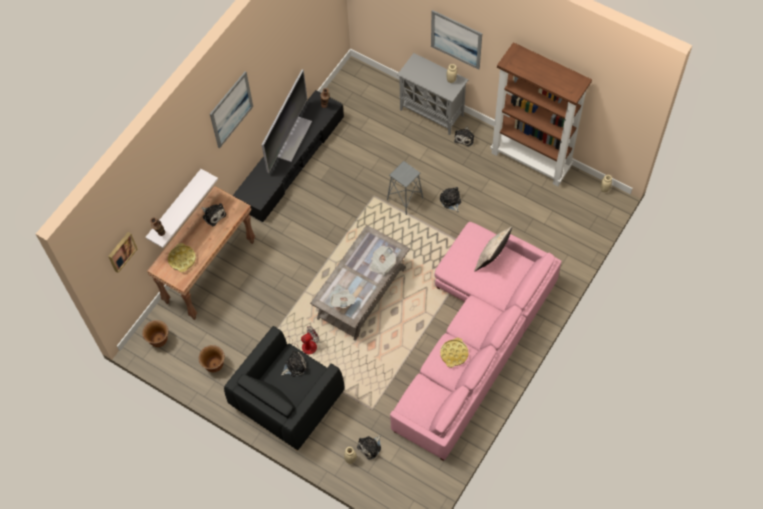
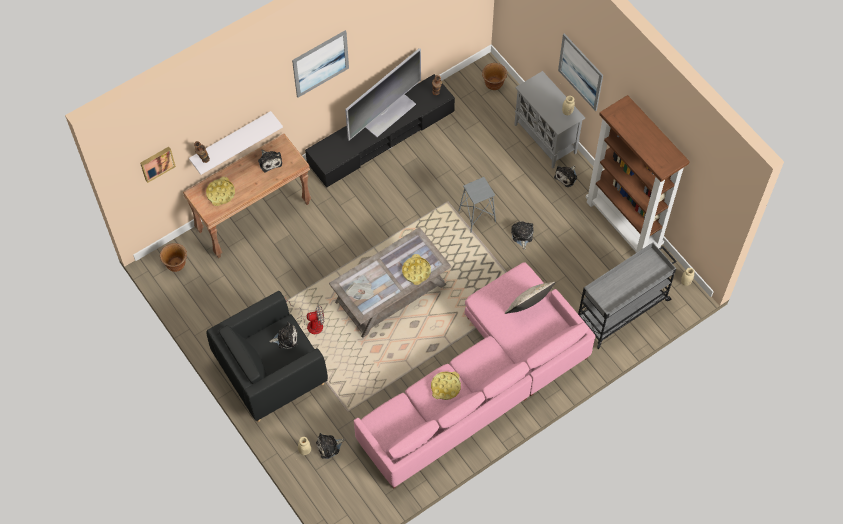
camera: 20 degrees right, 0 degrees up
(214, 365) = (217, 309): brown planter -> brown planter (494, 84)
(382, 264) = (416, 271): newspaper -> yellow tray
(563, 231) = (622, 309): none -> grey cart

